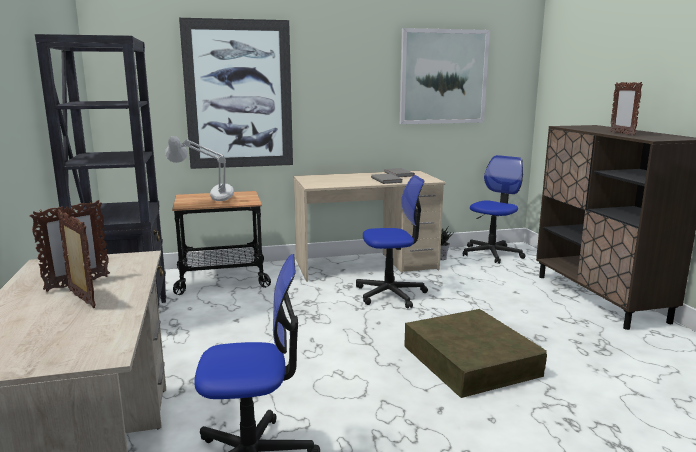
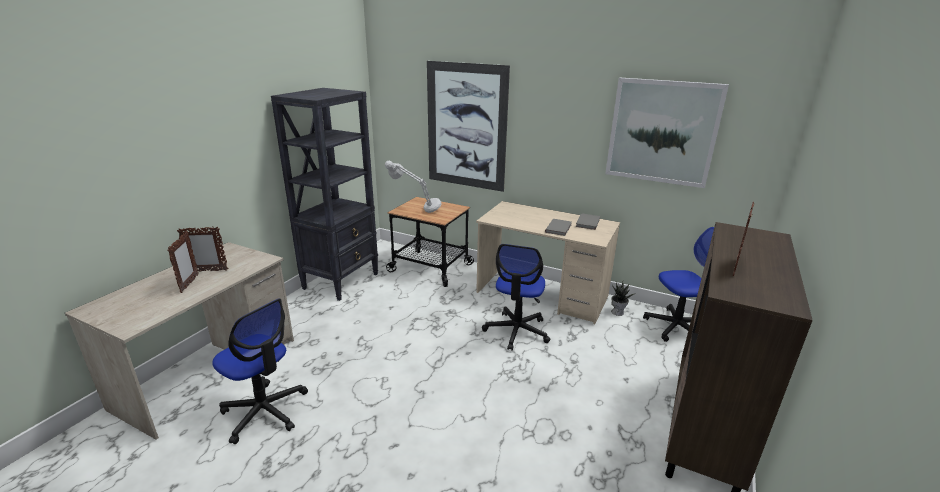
camera: 40 degrees right, 10 degrees up
(390, 294) = (516, 331): office chair -> office chair turned 75 degrees clockwise
(470, 360) = (476, 421): brown storage box -> none

